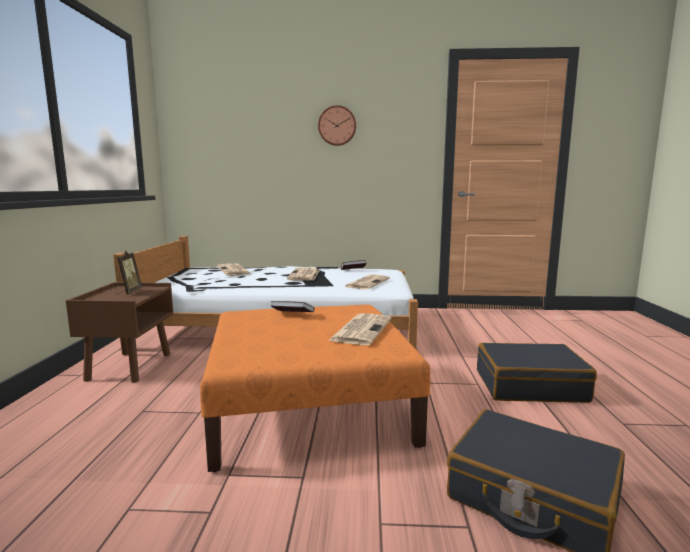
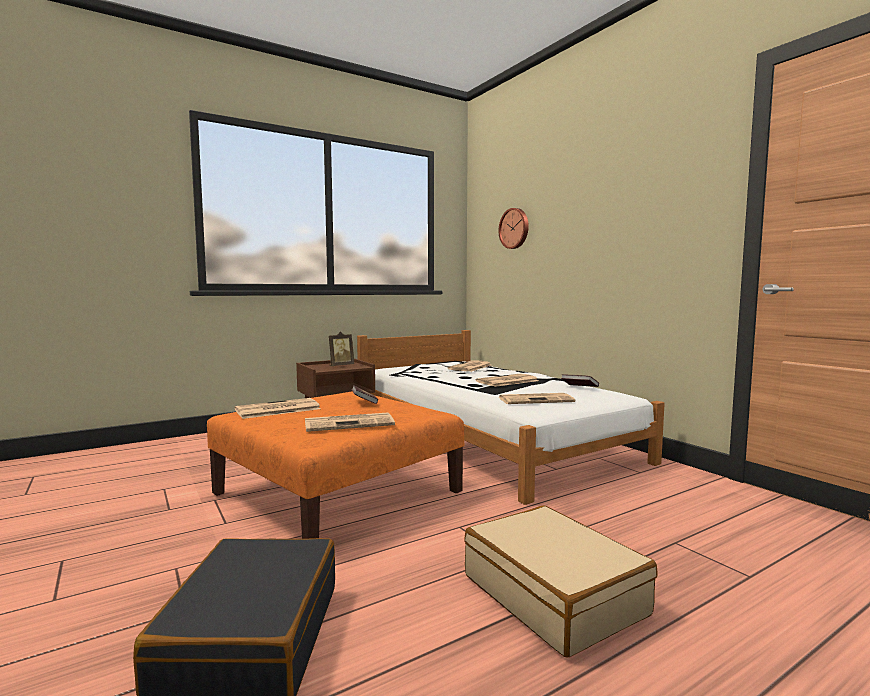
camera: 55 degrees right, 5 degrees down
(255, 344) = (276, 410): none -> newspaper
(337, 126) = (603, 203): wall clock -> wall clock (515, 228)
(529, 386) = (554, 594): black suitcase -> beige suitcase

